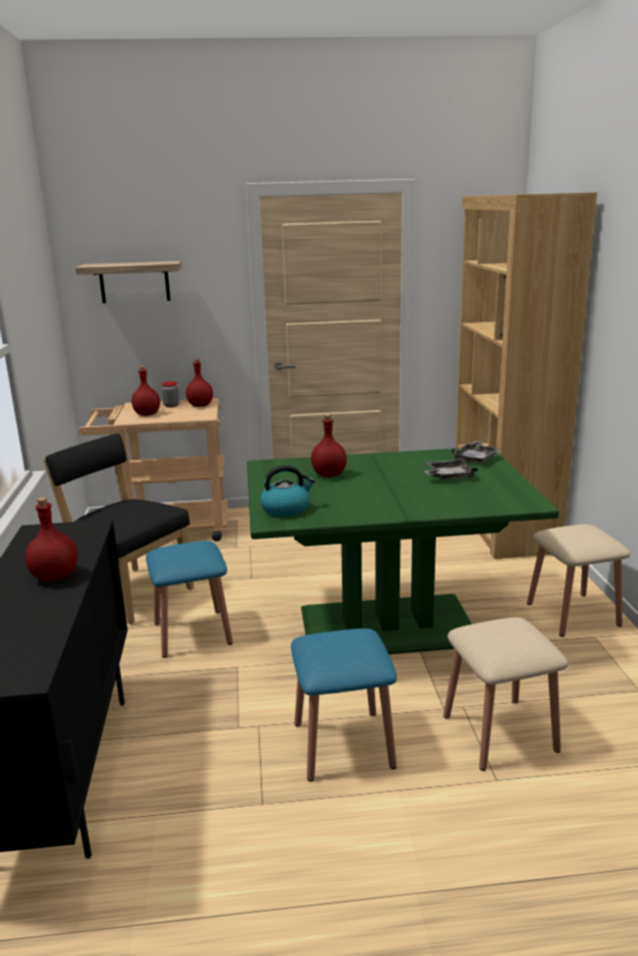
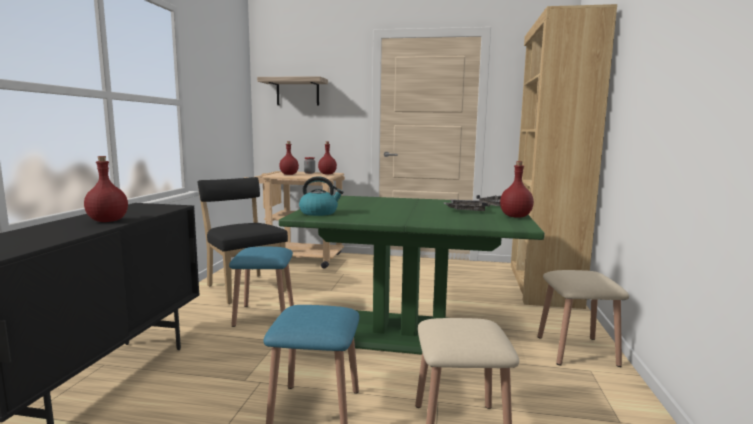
camera: 15 degrees right, 10 degrees down
(328, 474) = (373, 203): red bottle -> red bottle (514, 216)

